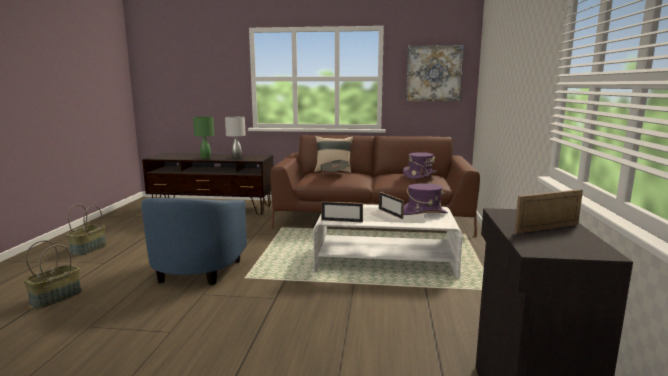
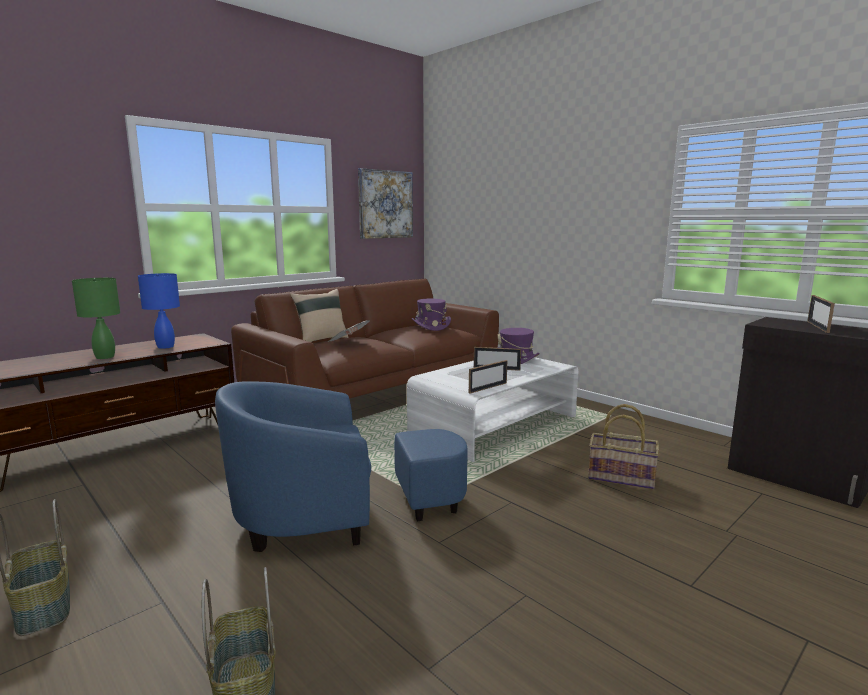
camera: 50 degrees left, 0 degrees up
(203, 264) = (335, 515): blue armchair -> blue armchair turned 120 degrees clockwise
(236, 158) = (166, 347): grey table lamp -> blue table lamp
(372, 323) = (621, 476): none -> basket

